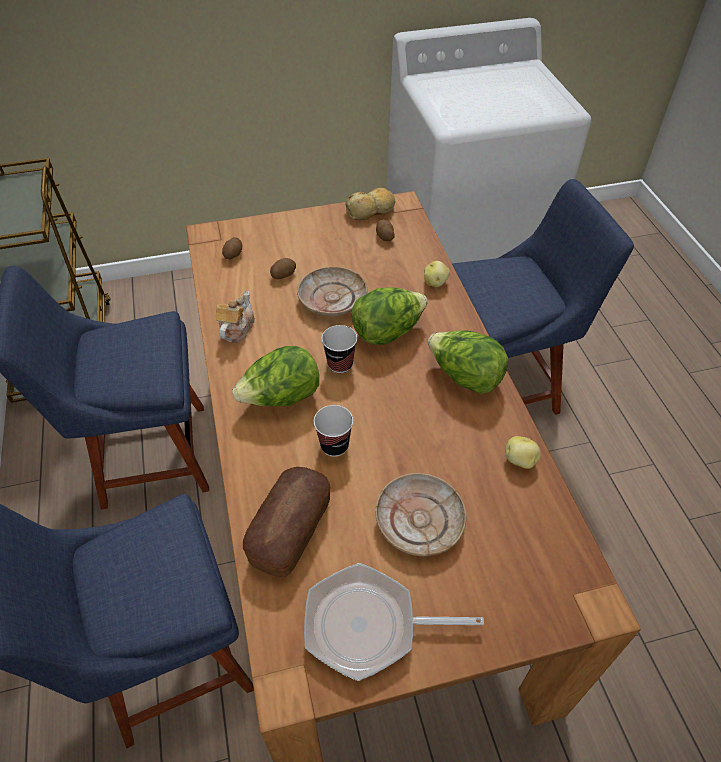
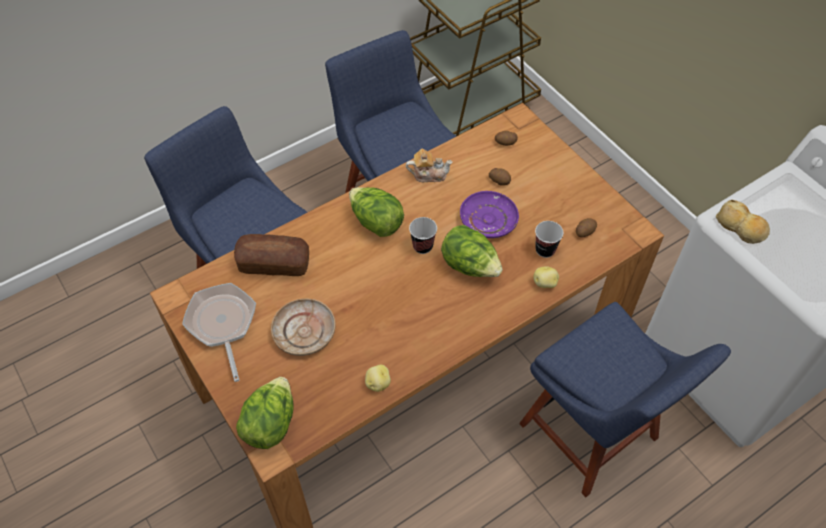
camera: 70 degrees right, 5 degrees up
(332, 299) = (488, 220): beige plate -> purple plate
(334, 445) = (347, 266): cup -> cup (545, 250)
(371, 210) = (613, 212): bread -> bread (741, 228)
(464, 377) = (445, 329): lettuce -> lettuce (270, 424)

